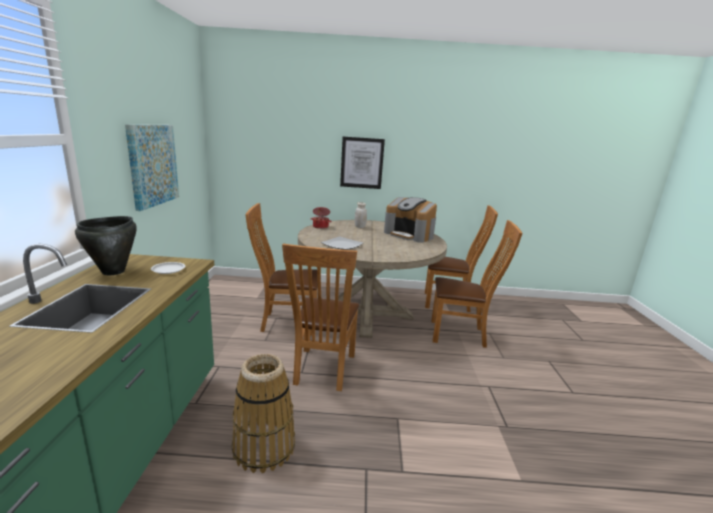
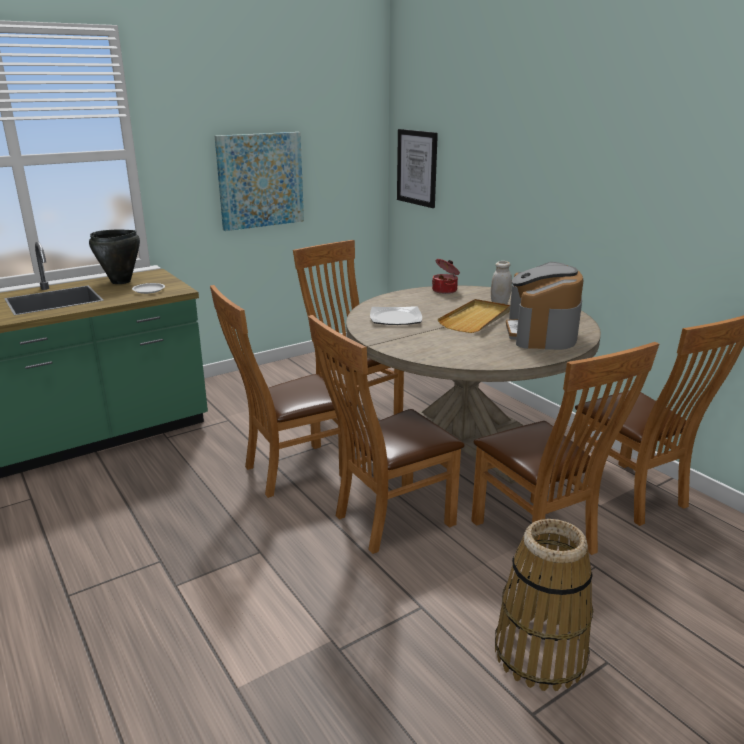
camera: 55 degrees right, 5 degrees up
(264, 447) = (141, 494): basket -> basket (539, 654)
(362, 163) = (550, 193): picture -> picture (417, 167)
(372, 236) = (476, 319): none -> beige tray
(409, 363) = (387, 520): none -> brown chair

